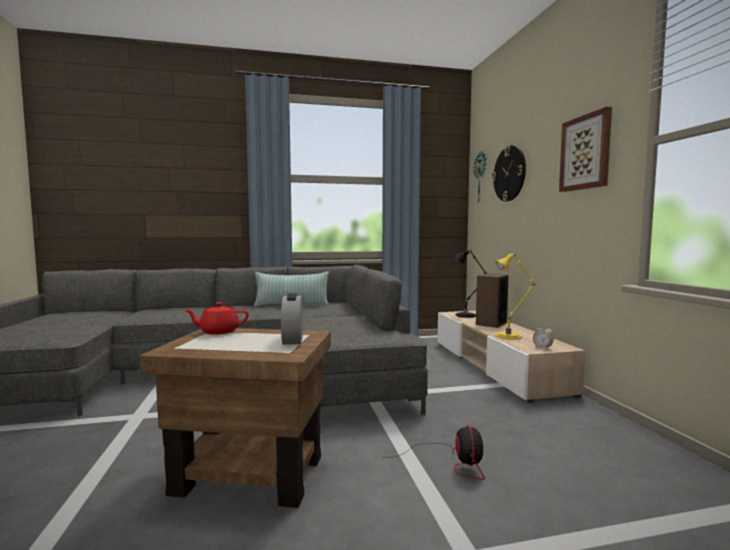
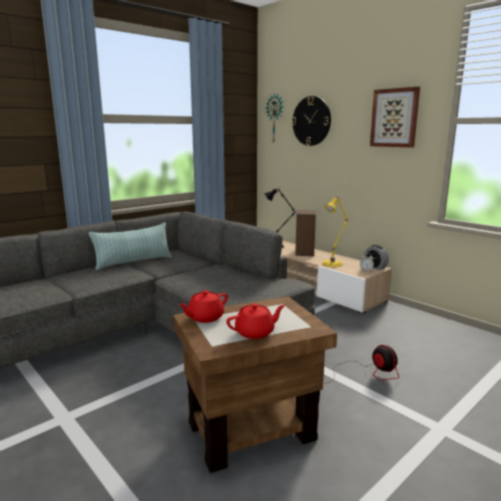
camera: 30 degrees left, 10 degrees up
(227, 347) = (255, 333): none -> red teapot
(292, 340) = (287, 313): alarm clock -> alarm clock (375, 267)

